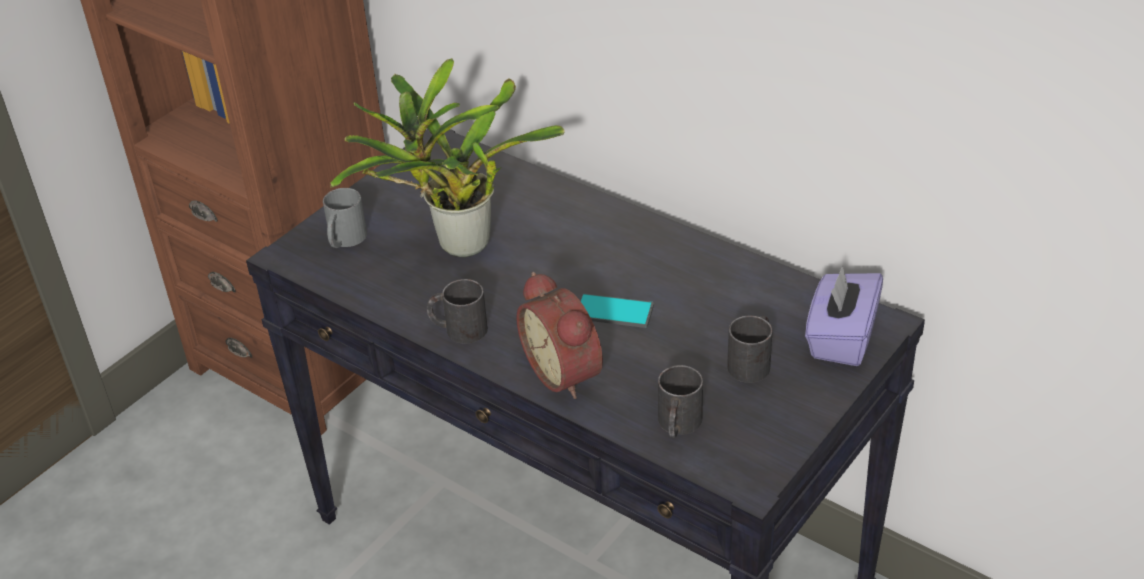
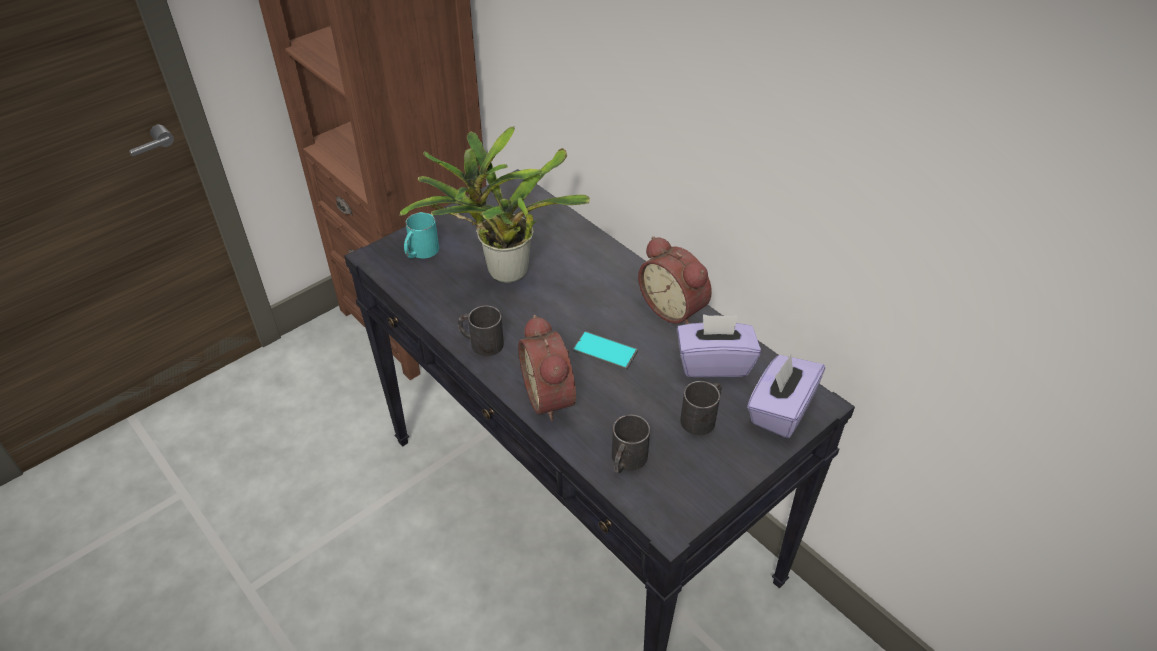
camera: 10 degrees right, 5 degrees up
(344, 240) = (420, 252): grey mug -> turquoise mug
(683, 250) = (675, 308): none -> alarm clock
(748, 301) = (714, 363): none -> purple tissue box

